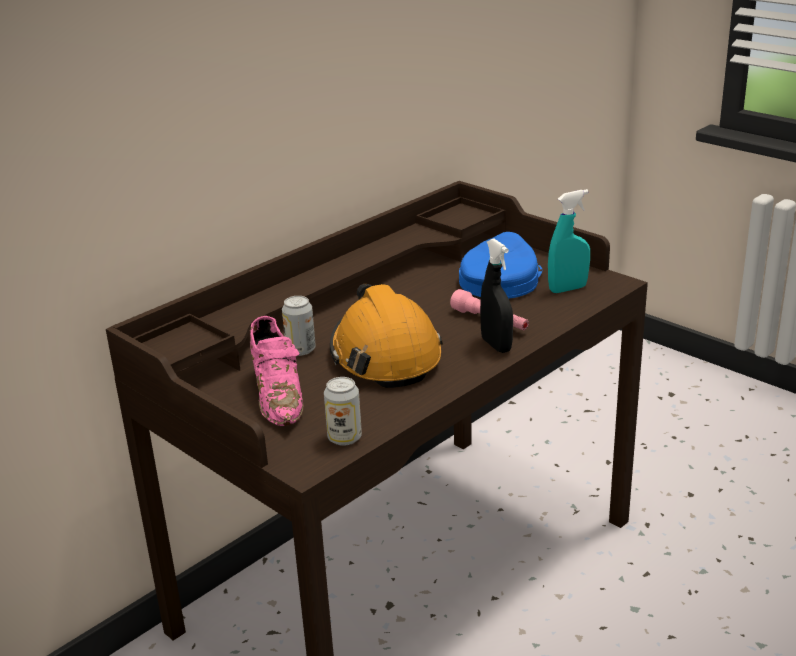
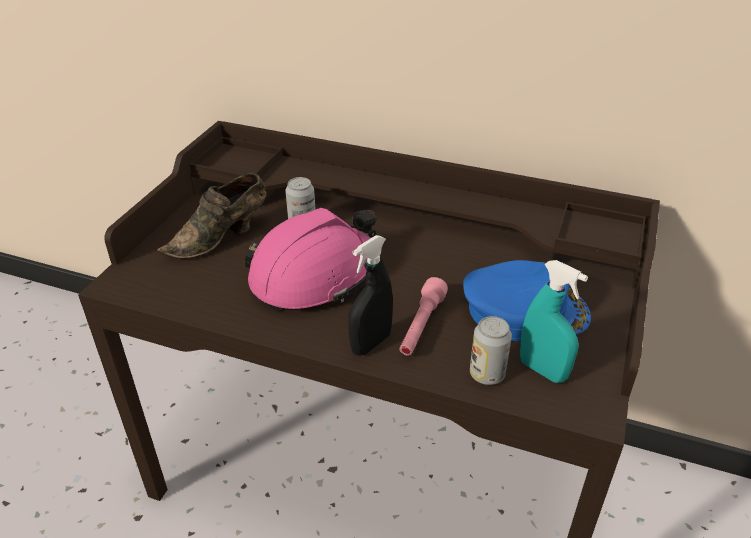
camera: 65 degrees right, 10 degrees up
(278, 396) = (221, 238): pink shoe -> brown shoe
(344, 438) = (162, 292): can -> can (487, 374)
(385, 355) = (315, 275): orange hard hat -> pink hard hat

